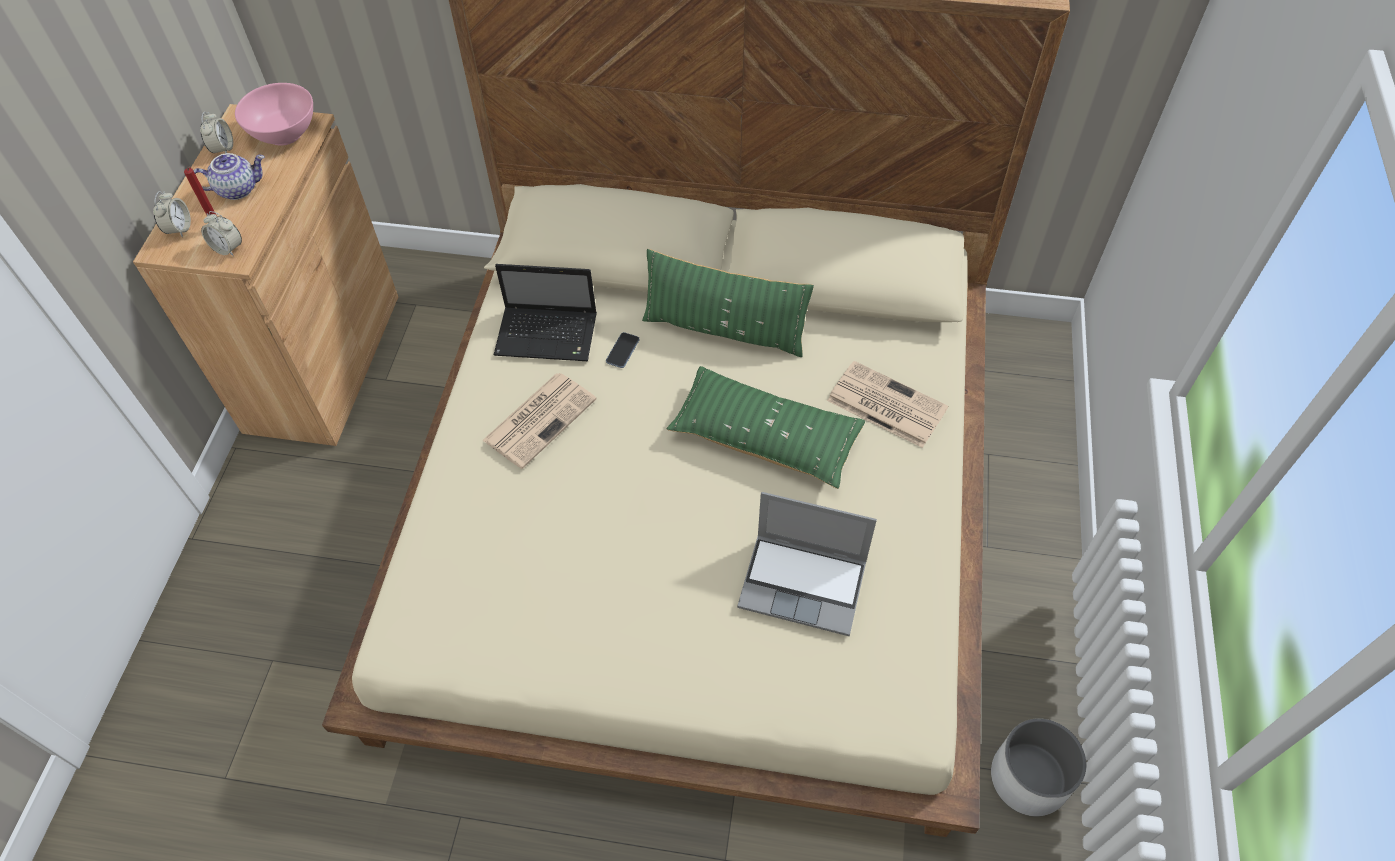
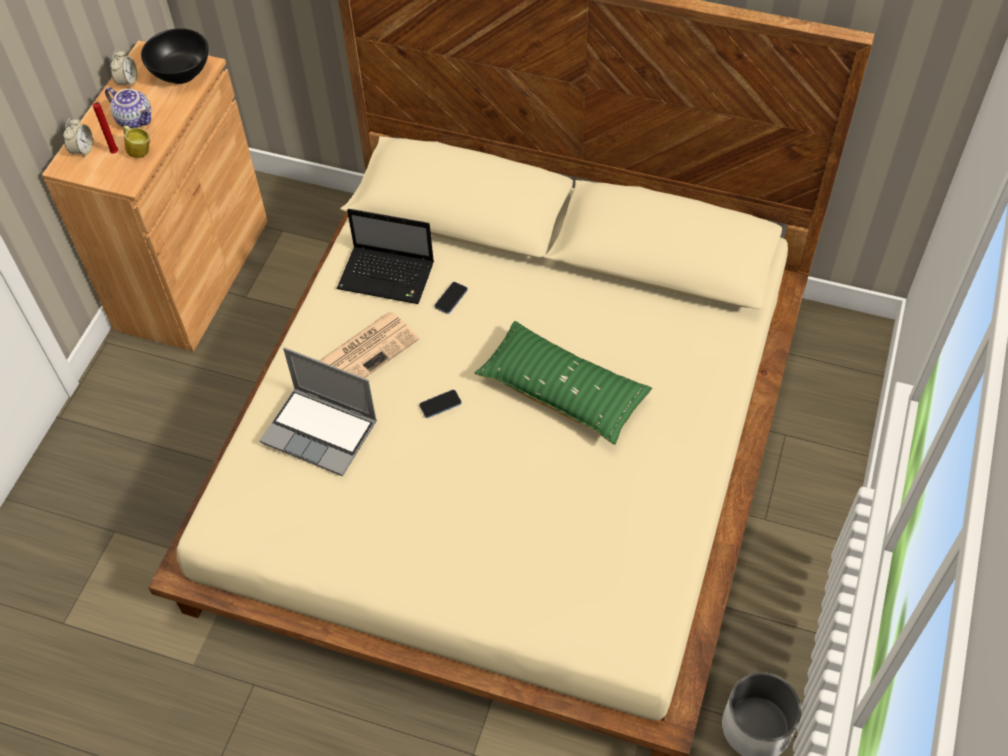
camera: 10 degrees right, 0 degrees up
(228, 248) = (121, 172): alarm clock -> none
(238, 189) = (136, 119): teapot -> teapot turned 45 degrees clockwise
(246, 222) = (139, 150): none -> mug
(285, 134) = (182, 73): pink bowl -> black bowl
(633, 469) = (440, 404): none -> phone
(724, 329) = (545, 289): green pillow -> none
(804, 584) = (570, 523): laptop -> laptop (321, 432)
(885, 404) = (676, 375): newspaper -> none

